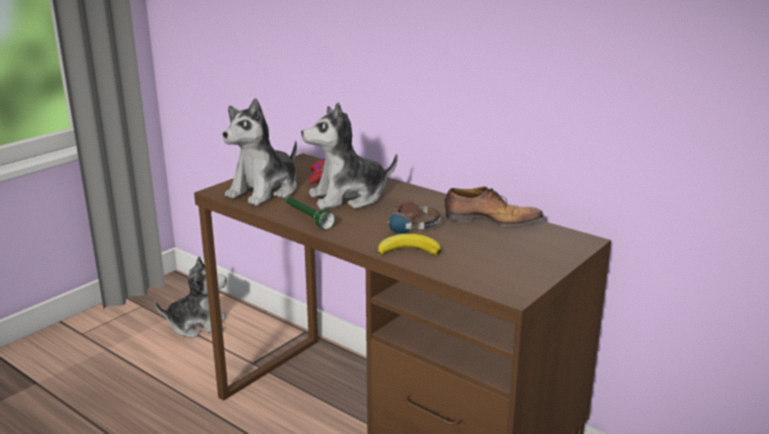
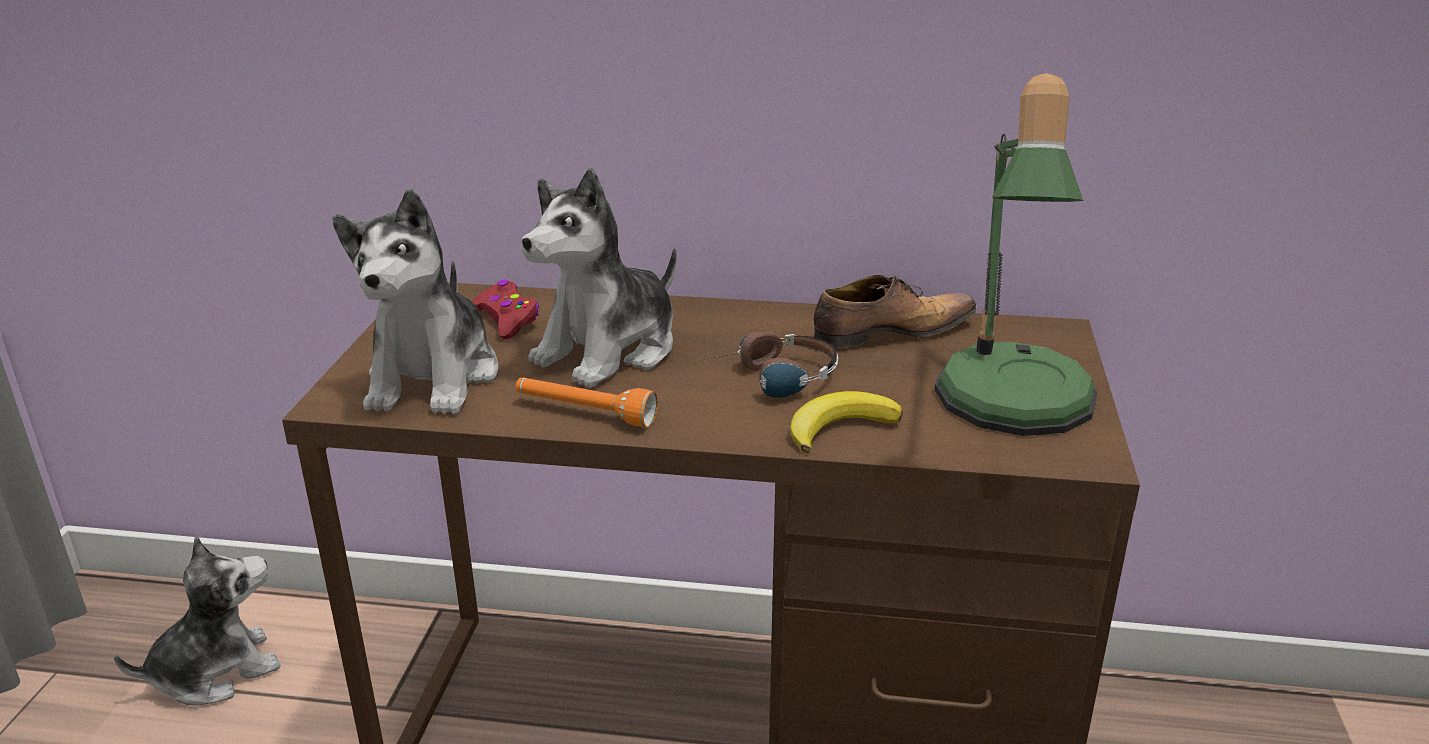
camera: 30 degrees left, 5 degrees up
(307, 218) = (584, 412): green flashlight -> orange flashlight
(503, 265) = (1010, 409): none -> table lamp

